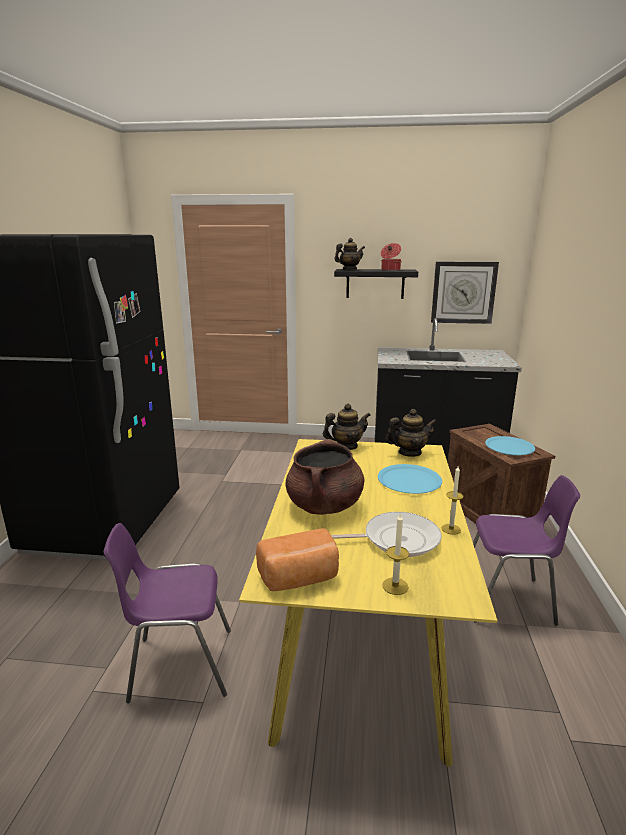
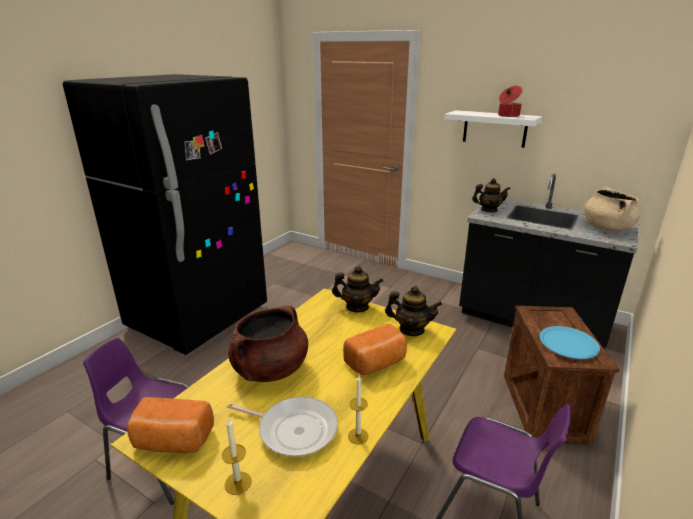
camera: 25 degrees right, 5 degrees up
(349, 269) = (463, 112): teapot -> teapot (488, 210)
(375, 283) = (494, 128): black shelf -> white shelf
(409, 480) = (377, 363): blue plate -> bread
(463, 292) = (597, 146): wall clock -> none
(488, 358) = (606, 228): none -> beige cooking pot

